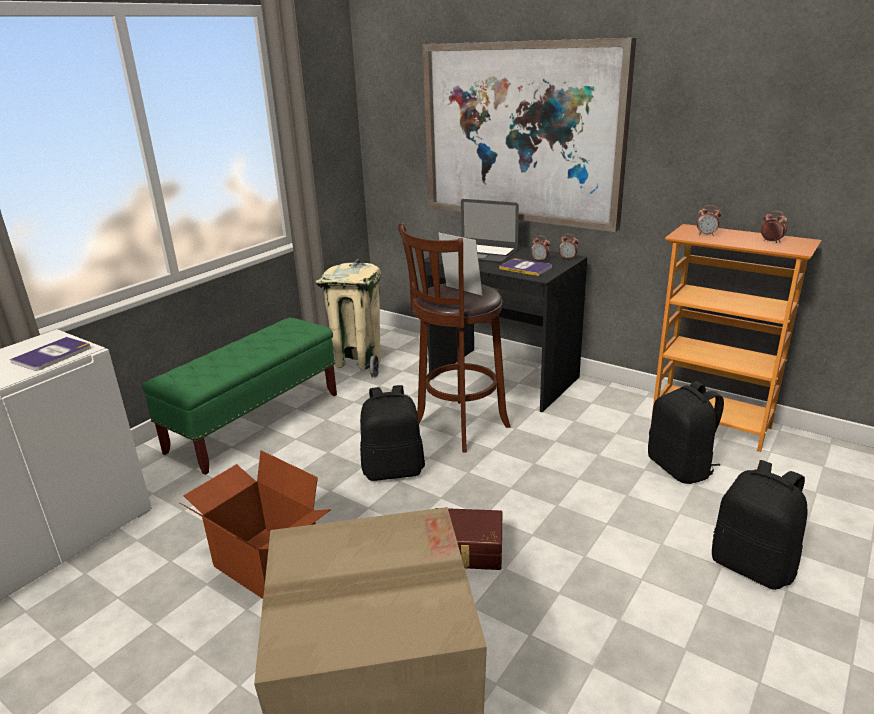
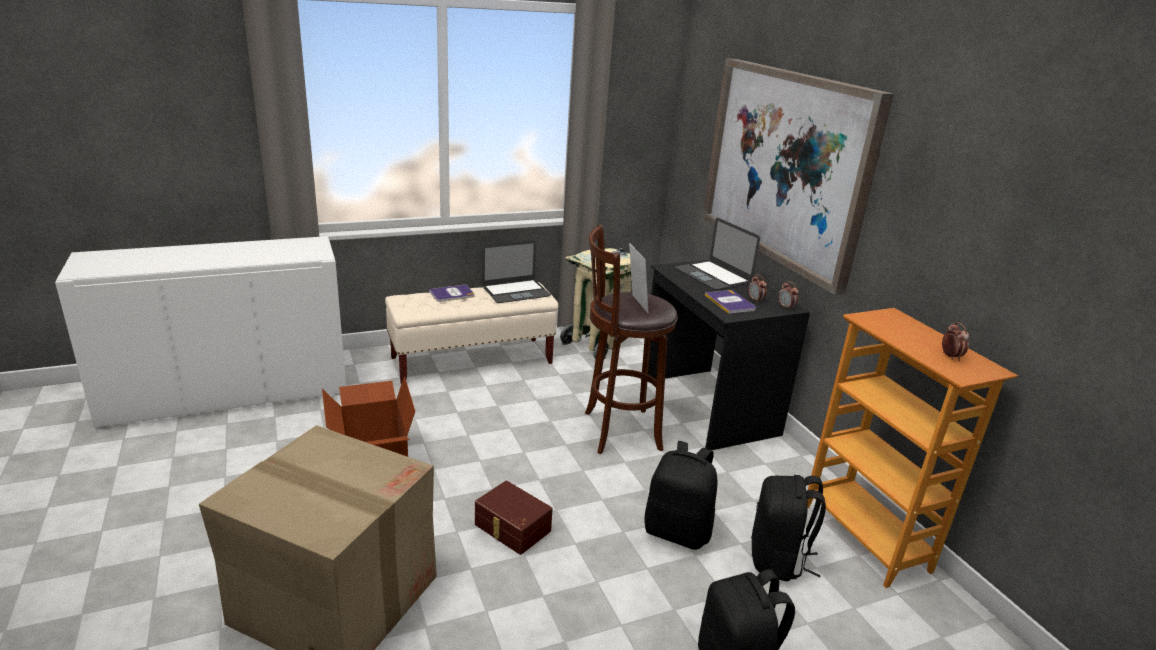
camera: 30 degrees right, 0 degrees up
(52, 355) = (302, 253): book -> book (452, 294)
(256, 422) = (472, 361): green bench -> beige bench
(281, 331) = (516, 291): none -> laptop
(393, 470) = (529, 441): black backpack -> black backpack (677, 531)
(706, 235) = (893, 326): alarm clock -> none

